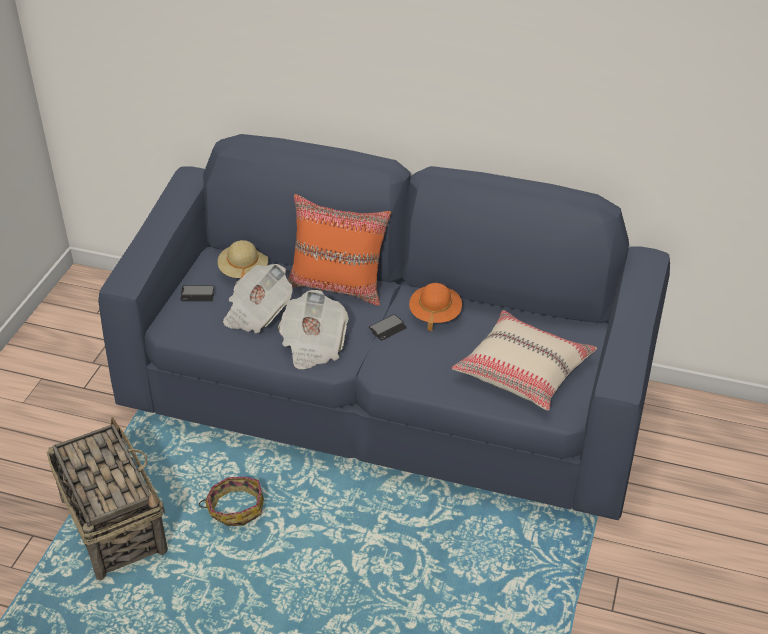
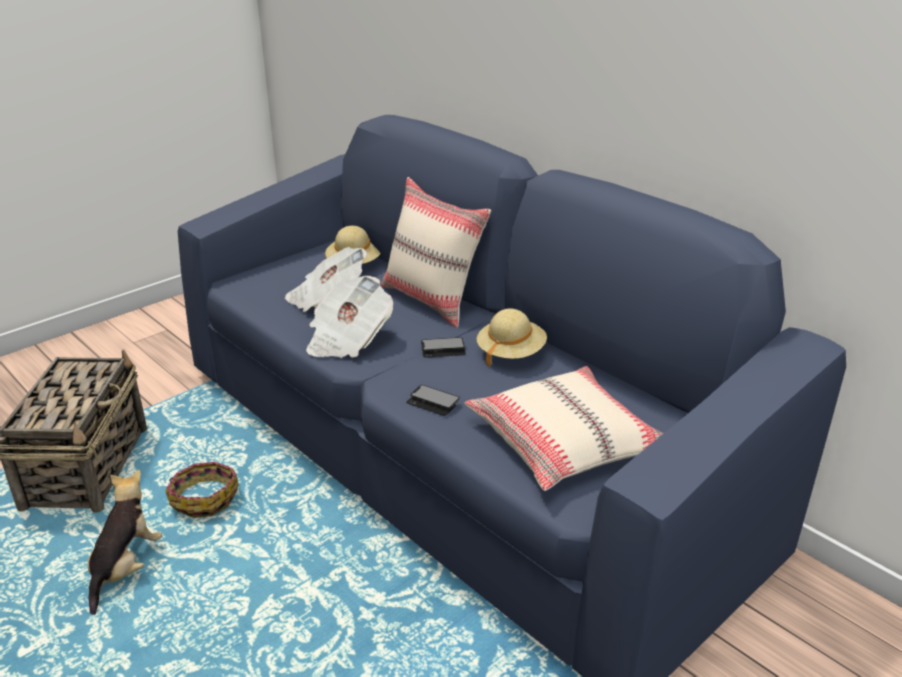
camera: 30 degrees right, 10 degrees down
(197, 294) = (290, 268): phone -> phone (433, 402)
(231, 580) = (126, 567): none -> plush toy
(338, 286) = (432, 300): orange pillow -> beige pillow
(435, 314) = (510, 353): orange hat -> beige hat

